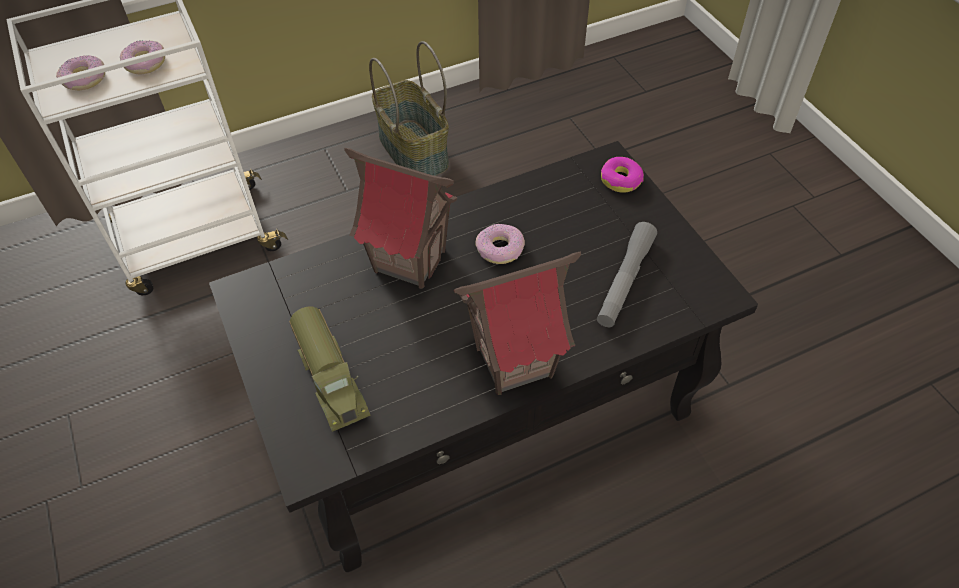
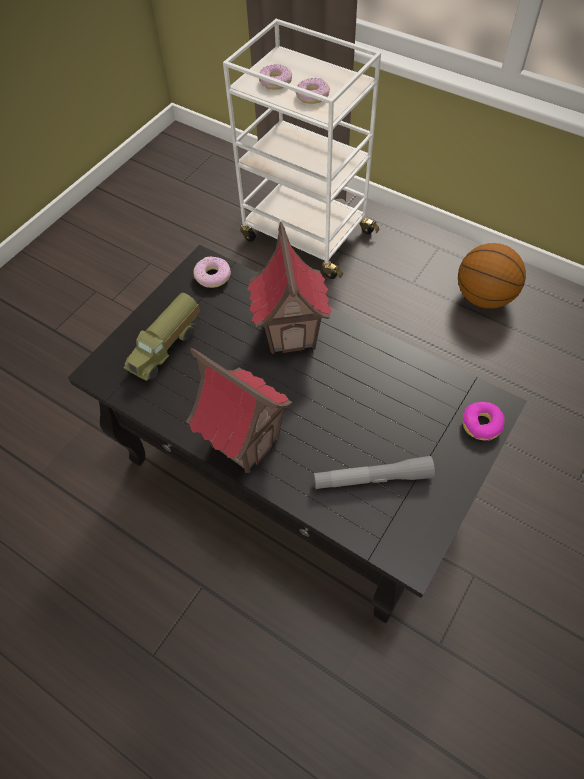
camera: 60 degrees right, 5 degrees up
(412, 151) = (483, 297): basket -> basketball
(500, 249) = (341, 380): donut -> donut (212, 276)

